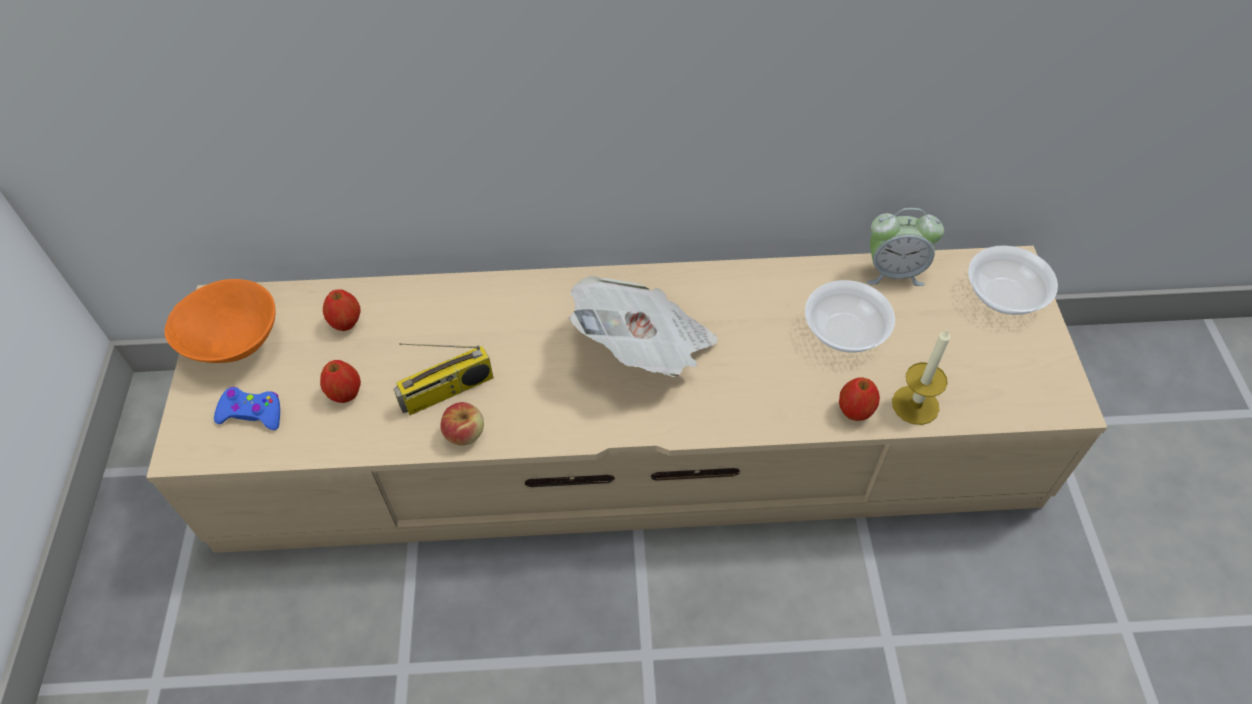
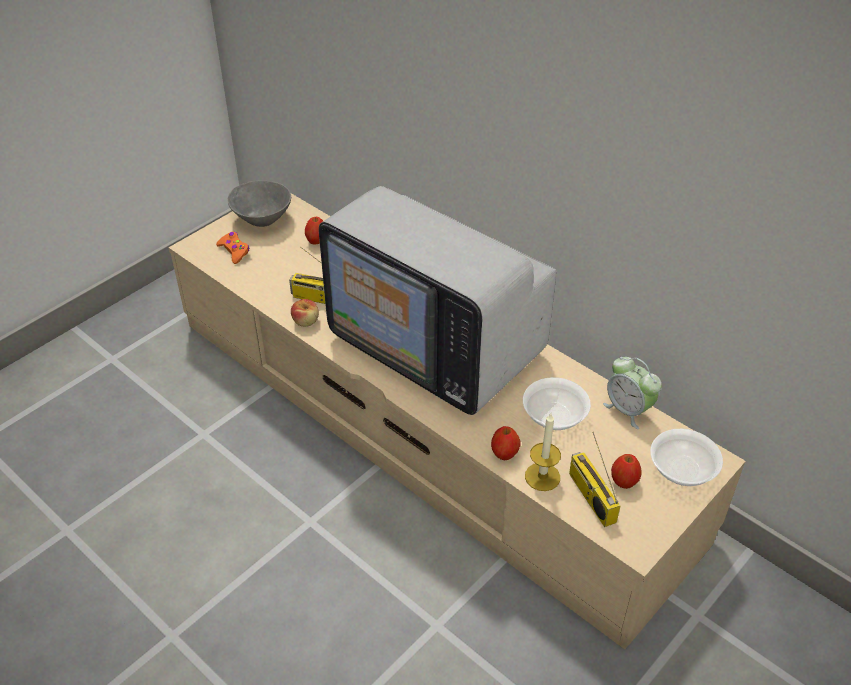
camera: 45 degrees right, 10 degrees down
(234, 344) = (262, 219): orange bowl -> grey bowl
(252, 413) = (234, 251): blue game controller -> orange game controller
(345, 393) = (279, 269): apple -> apple (624, 481)
(645, 348) = (436, 347): newspaper -> television
(975, 388) = (590, 496): none -> radio

